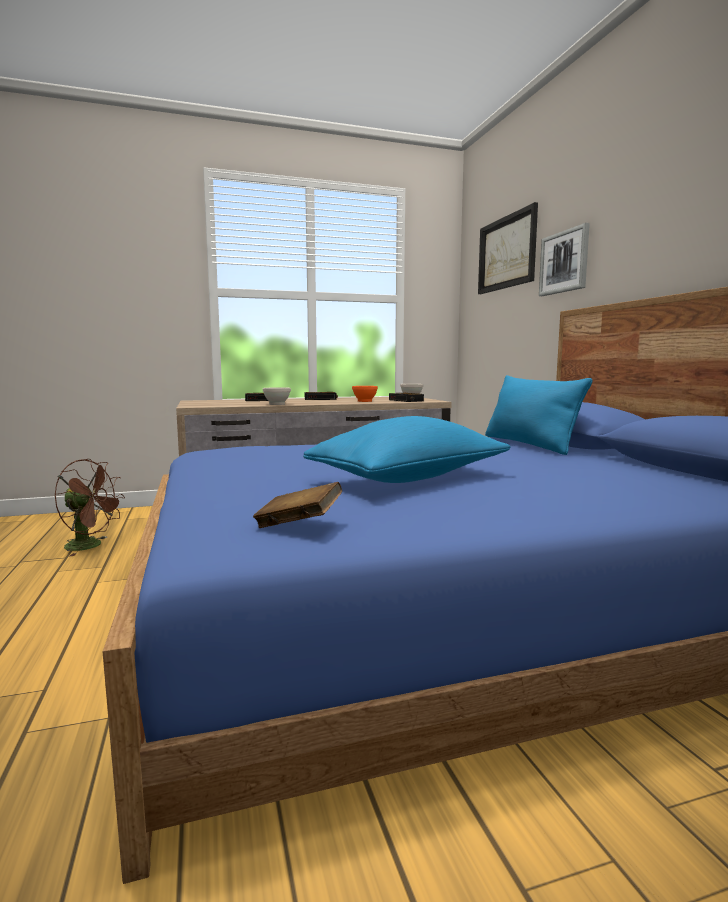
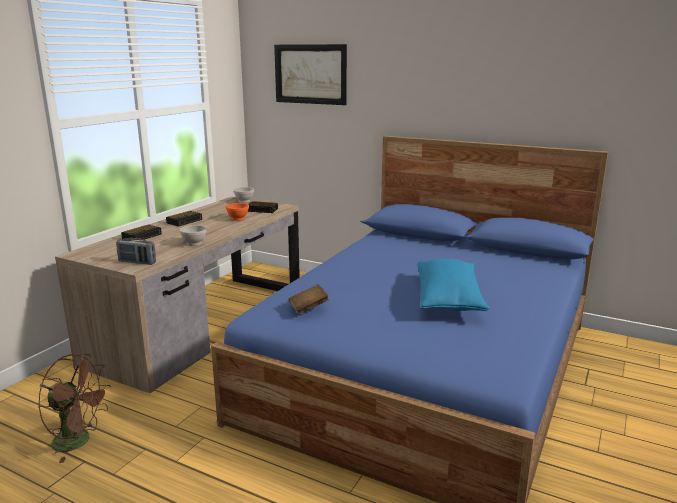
camera: 45 degrees left, 10 degrees up
(91, 546) = (79, 441): brown fan -> brown fan turned 45 degrees clockwise
(204, 405) = (137, 262): none -> radio
(299, 525) = (503, 351): brown book -> brown book (308, 307)
(528, 444) = (410, 243): blue pillow -> none
(564, 262) = (378, 98): picture -> none

